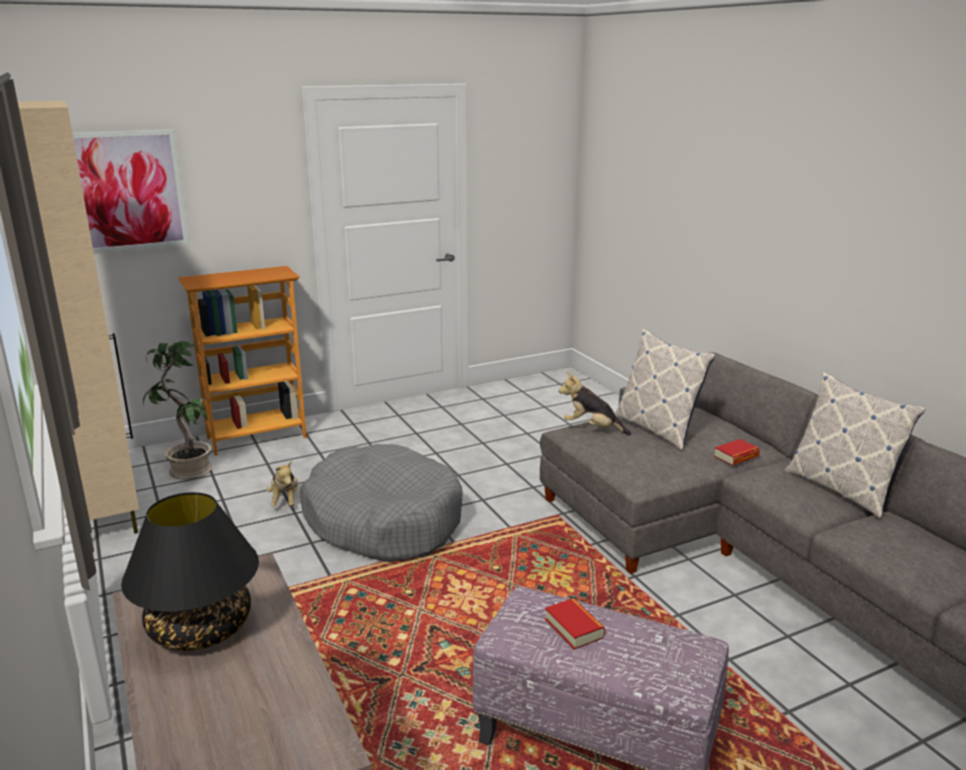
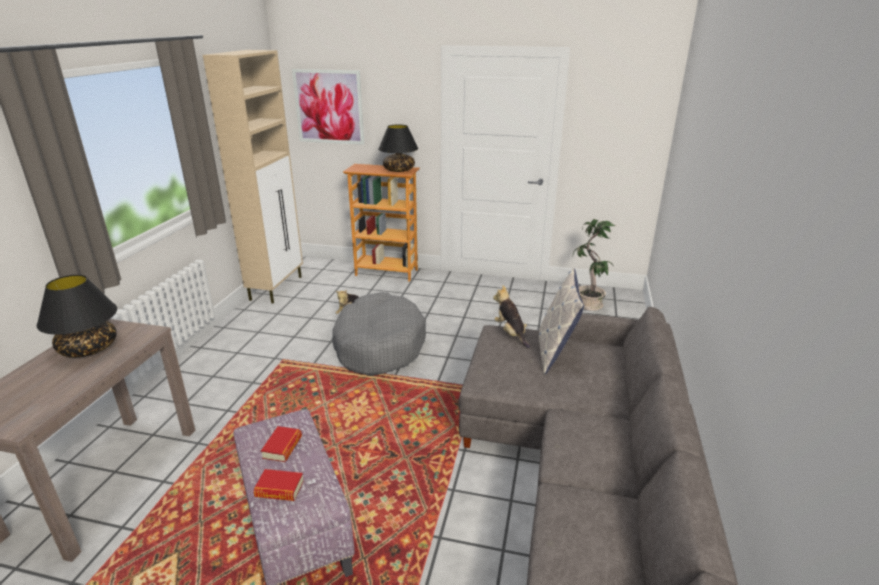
camera: 40 degrees right, 5 degrees up
(188, 470) = (333, 279): potted plant -> potted plant (587, 304)
(266, 273) = (399, 170): none -> black table lamp
(736, 456) = (579, 397): book -> book (279, 489)
(841, 489) = (621, 461): pillow -> none

